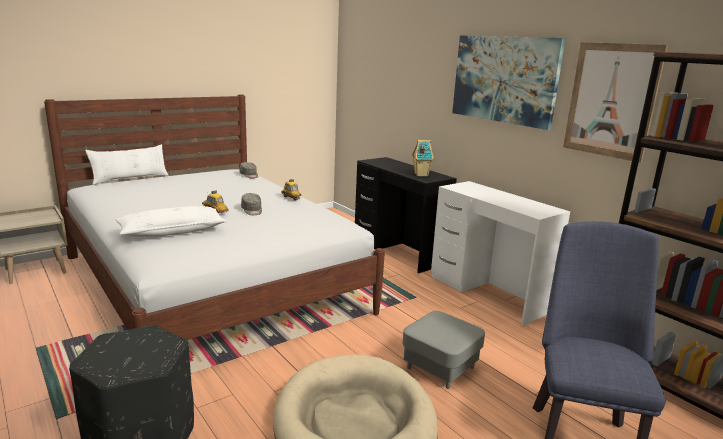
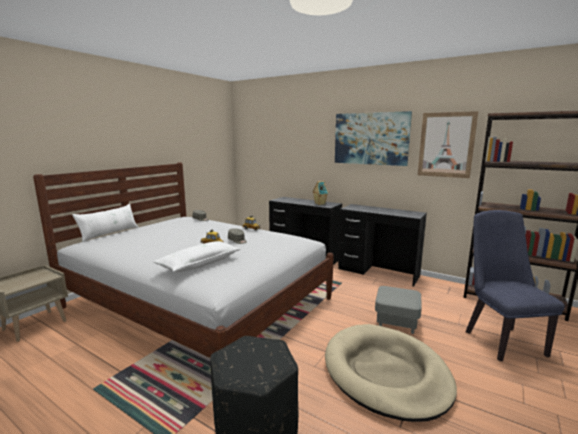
camera: 20 degrees left, 5 degrees down
(488, 293) = (378, 272): white desk -> black desk

